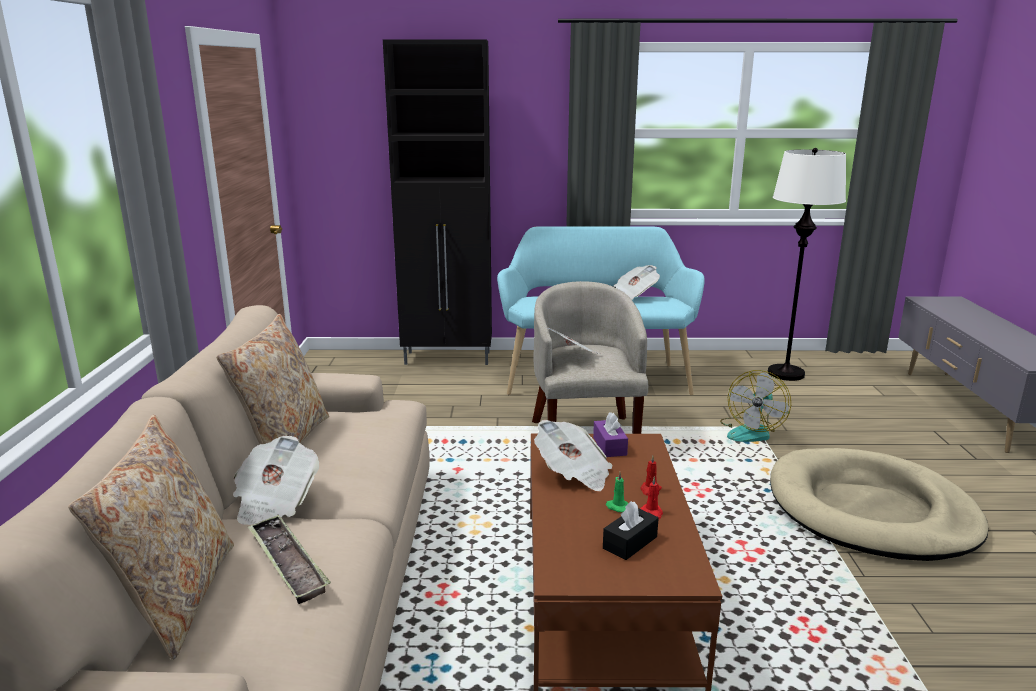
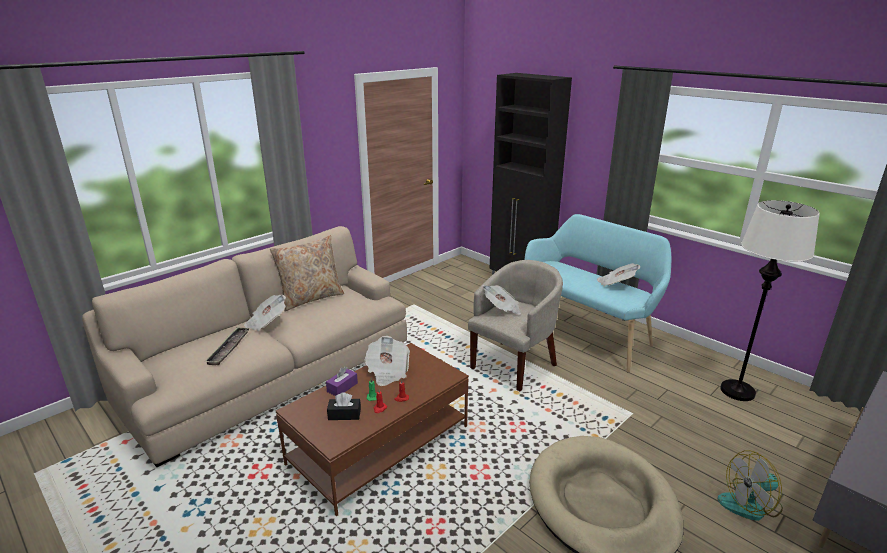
camera: 45 degrees right, 5 degrees up
(175, 597) = (189, 342): beige pillow -> none
(609, 446) = (430, 368): purple tissue box -> purple tissue box (342, 387)
(751, 432) = (622, 414): fan -> fan (750, 504)

